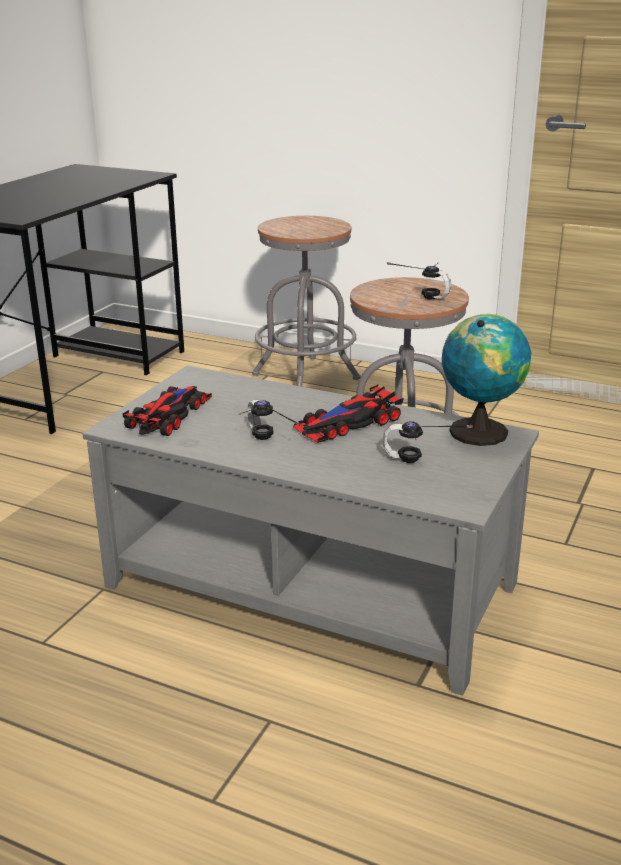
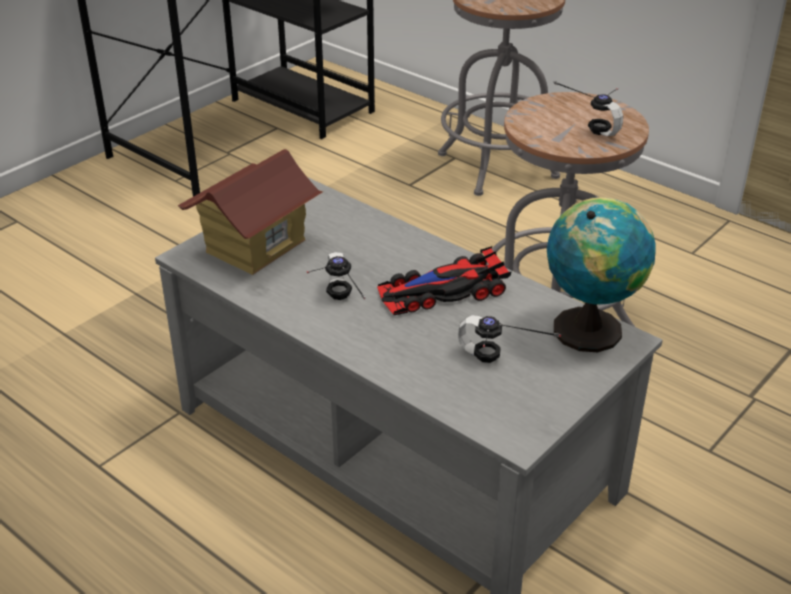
camera: 15 degrees right, 10 degrees up
(170, 414) = (255, 246): toy car -> toy house

